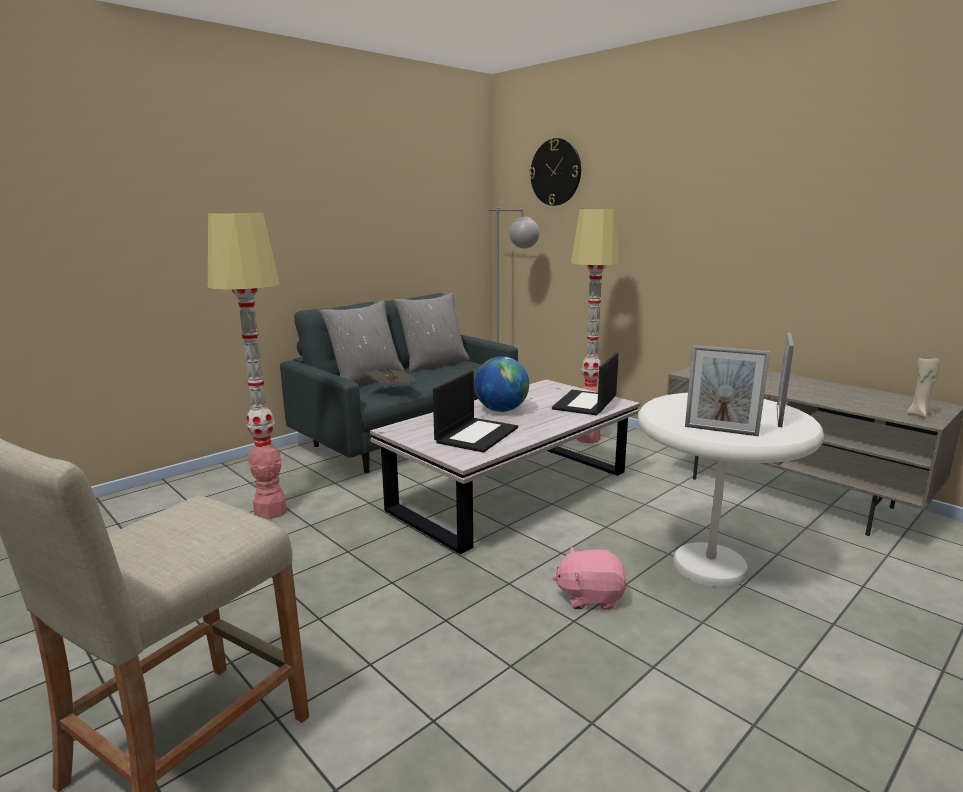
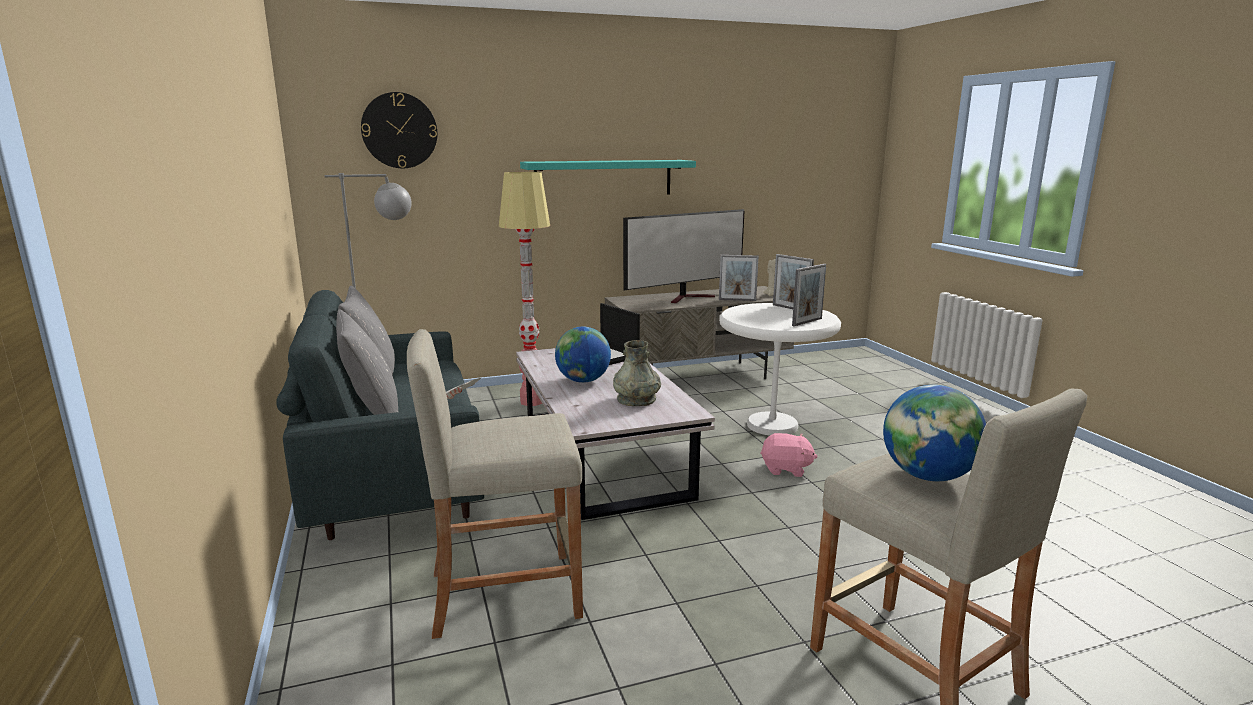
camera: 65 degrees left, 0 degrees up
(180, 535) = (928, 476): none -> globe
(270, 512) = (504, 593): floor lamp -> beige stool
(476, 434) = (636, 399): laptop -> grey vase
(590, 597) = (786, 469): pink plush toy -> pink plush toy turned 105 degrees counterclockwise
(730, 220) = (603, 178): none -> turquoise shelf
(789, 384) = (689, 297): none -> television
(837, 403) = (737, 300): none -> picture frame

